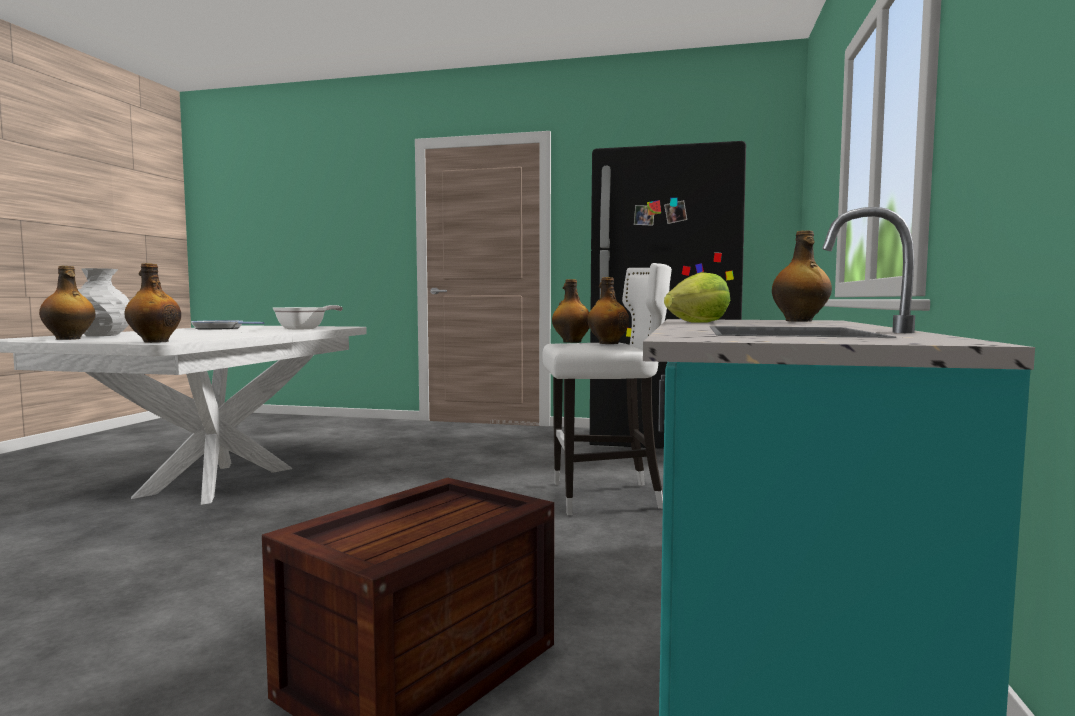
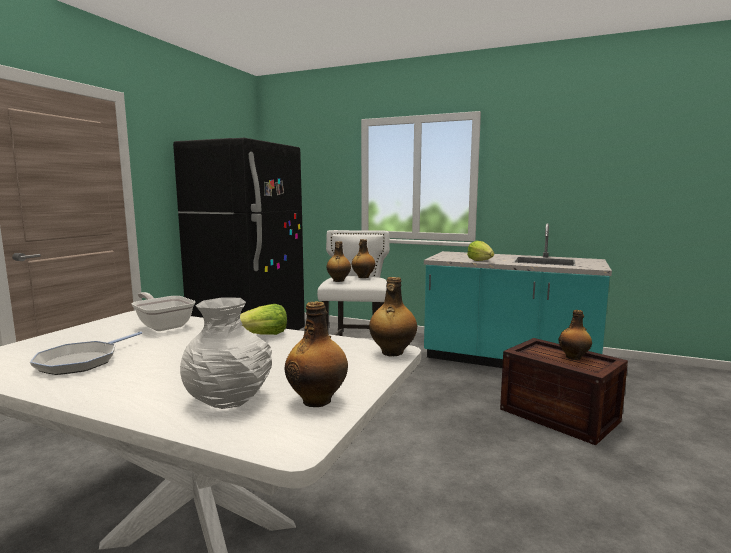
camera: 80 degrees left, 5 degrees up
(252, 333) = (262, 335): none -> lettuce
(799, 321) = (459, 254): bottle -> bottle (574, 357)

